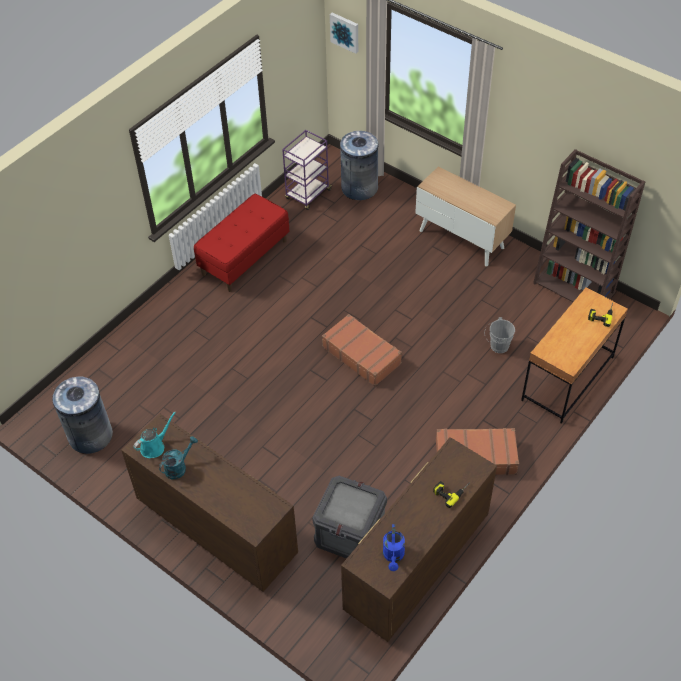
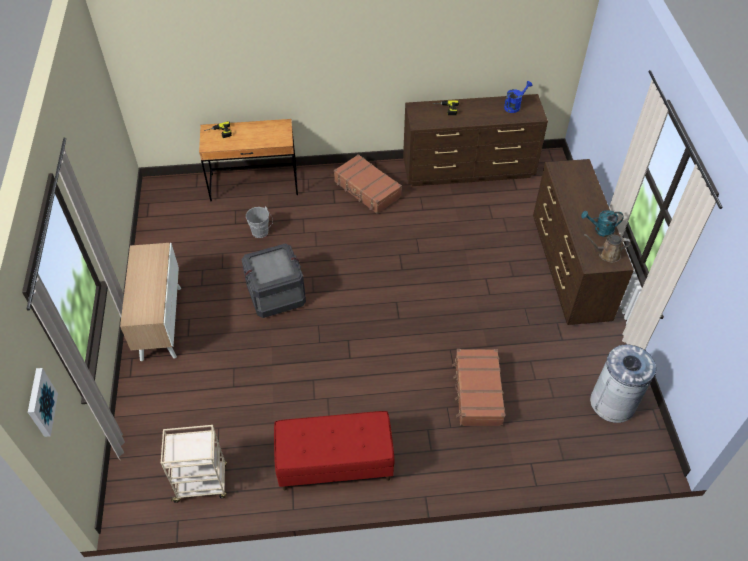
camera: 135 degrees left, 0 degrees up
(154, 446) = (606, 254): turquoise watering can -> brown watering can
(308, 195) = (202, 483): purple cart -> beige cart
(351, 533) = (487, 208): crate -> crate (276, 294)
(359, 188) = (154, 446): grey trash can -> none
(362, 355) = (351, 299): brown suitcase -> brown suitcase (477, 392)
(574, 288) = (158, 226): brown bookcase -> none

